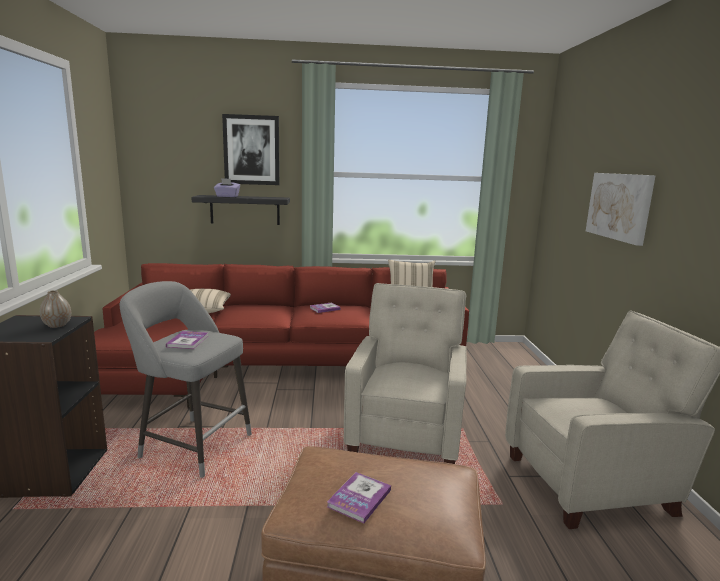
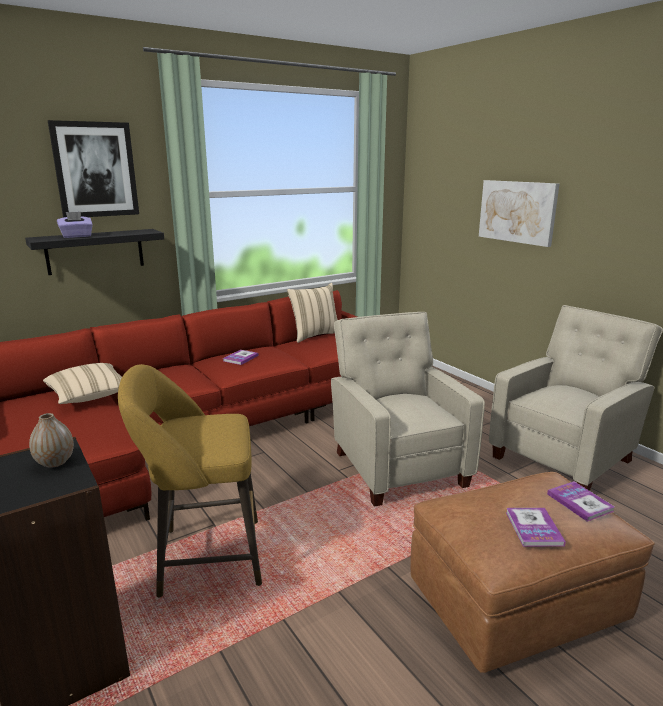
camera: 30 degrees left, 5 degrees up
(187, 341) = (201, 434): book -> book (579, 502)
(191, 444) = (203, 557): grey stool -> yellow stool

